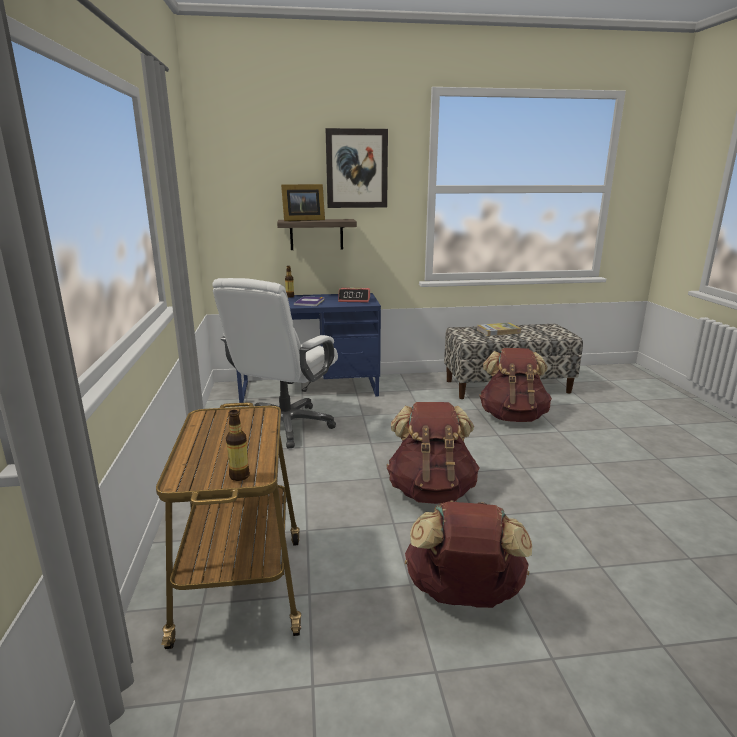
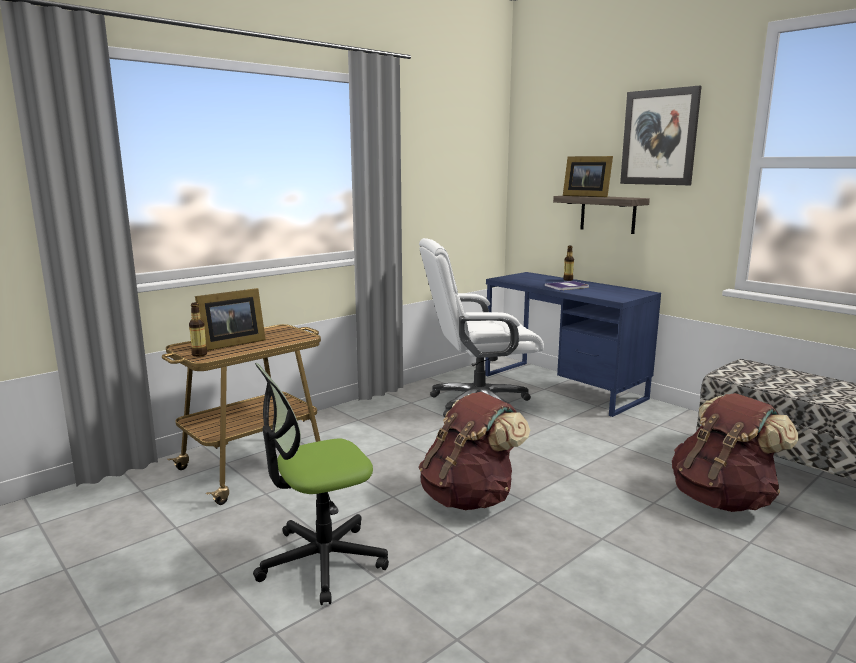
camera: 55 degrees right, 5 degrees down
(218, 452) = (230, 344): none -> picture frame
(354, 300) = (615, 293): alarm clock -> none
(463, 596) = (321, 561): brown backpack -> office chair
(498, 331) = (802, 381): book -> none

